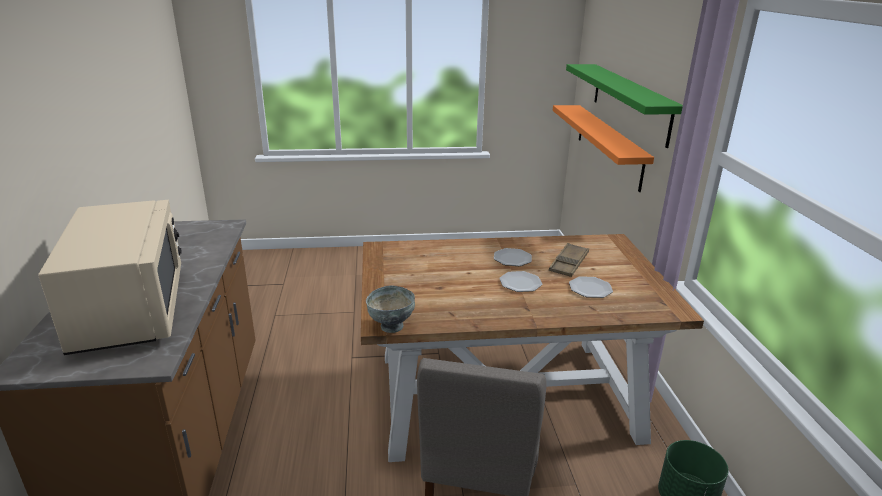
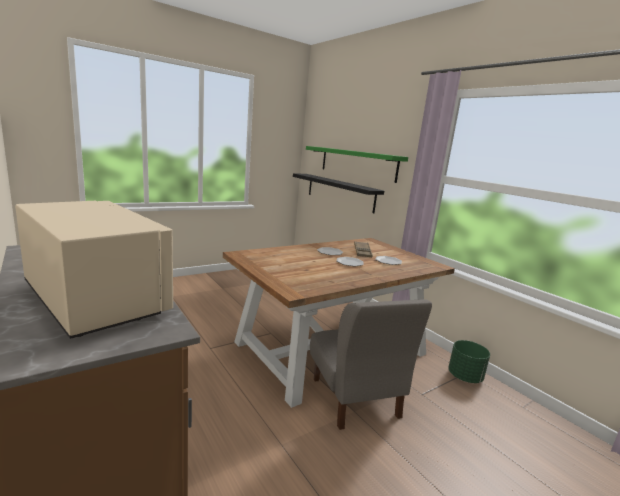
camera: 30 degrees left, 10 degrees down
(391, 327) = (303, 293): grey bowl -> none
(608, 145) = (339, 192): orange shelf -> black shelf

